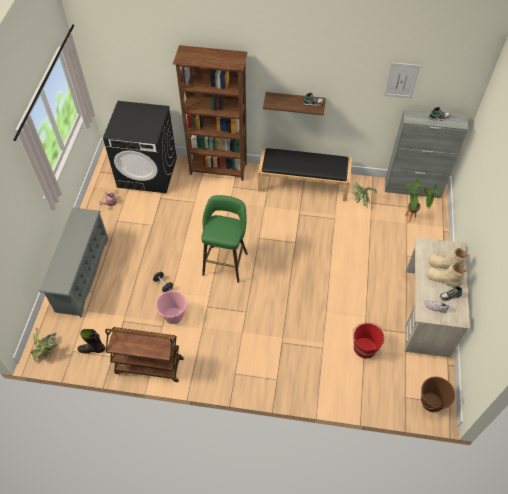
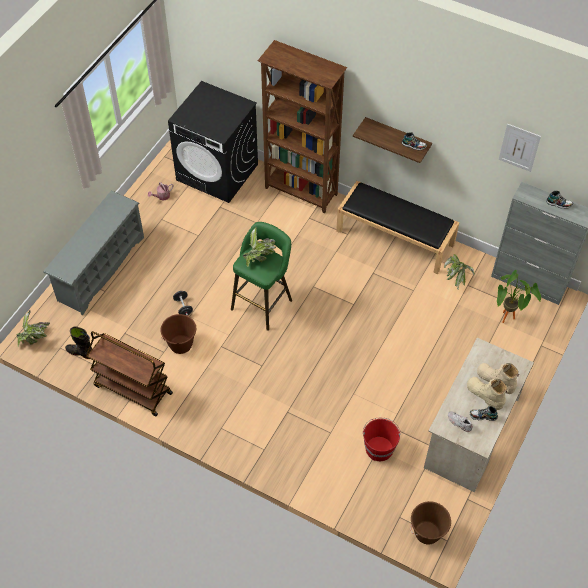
camera: 20 degrees right, 0 degrees up
(174, 316) = (181, 345): pink bucket -> brown bucket
(221, 224) = (260, 257): none -> potted plant

